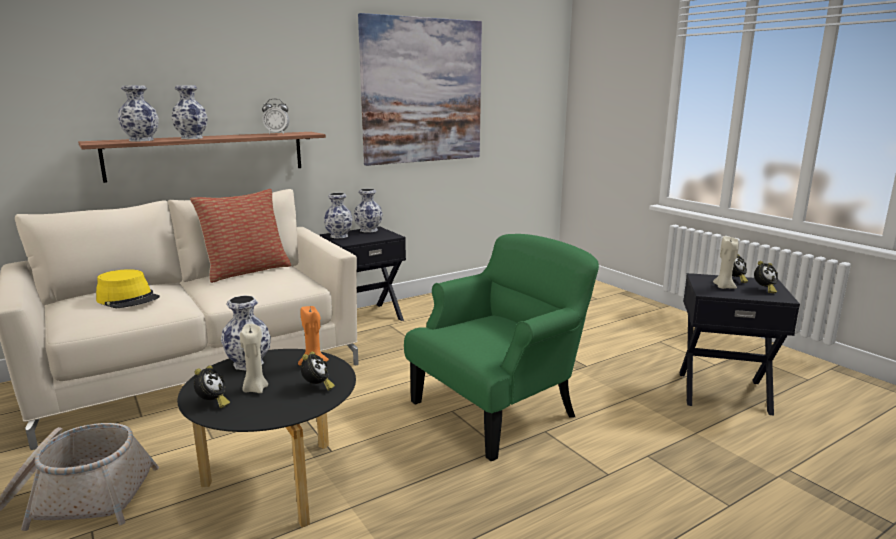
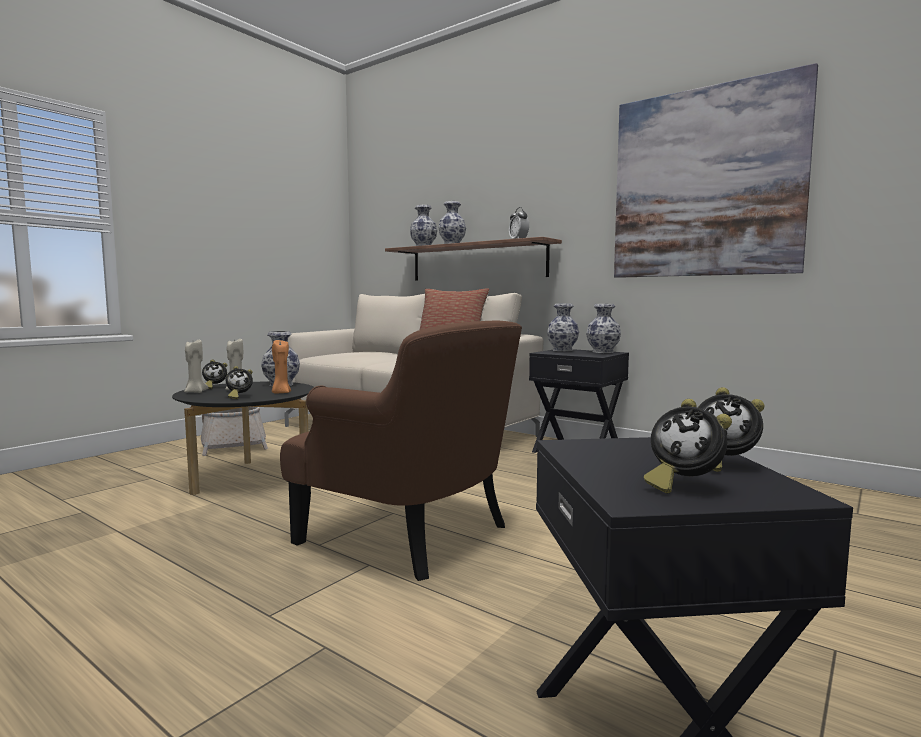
camera: 70 degrees right, 10 degrees down
(128, 299) = (362, 353): yellow hat -> none
(498, 409) = (411, 533): green armchair -> brown armchair
(723, 287) = (634, 455): beige candle -> beige candle (195, 392)

